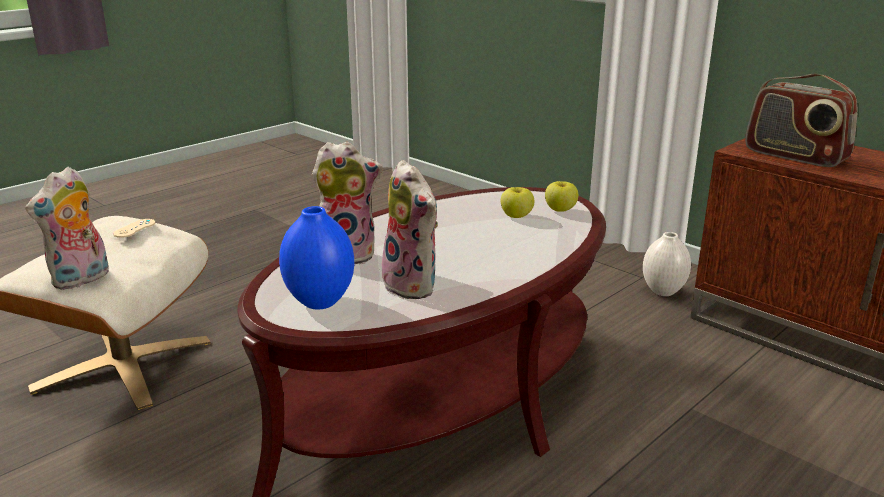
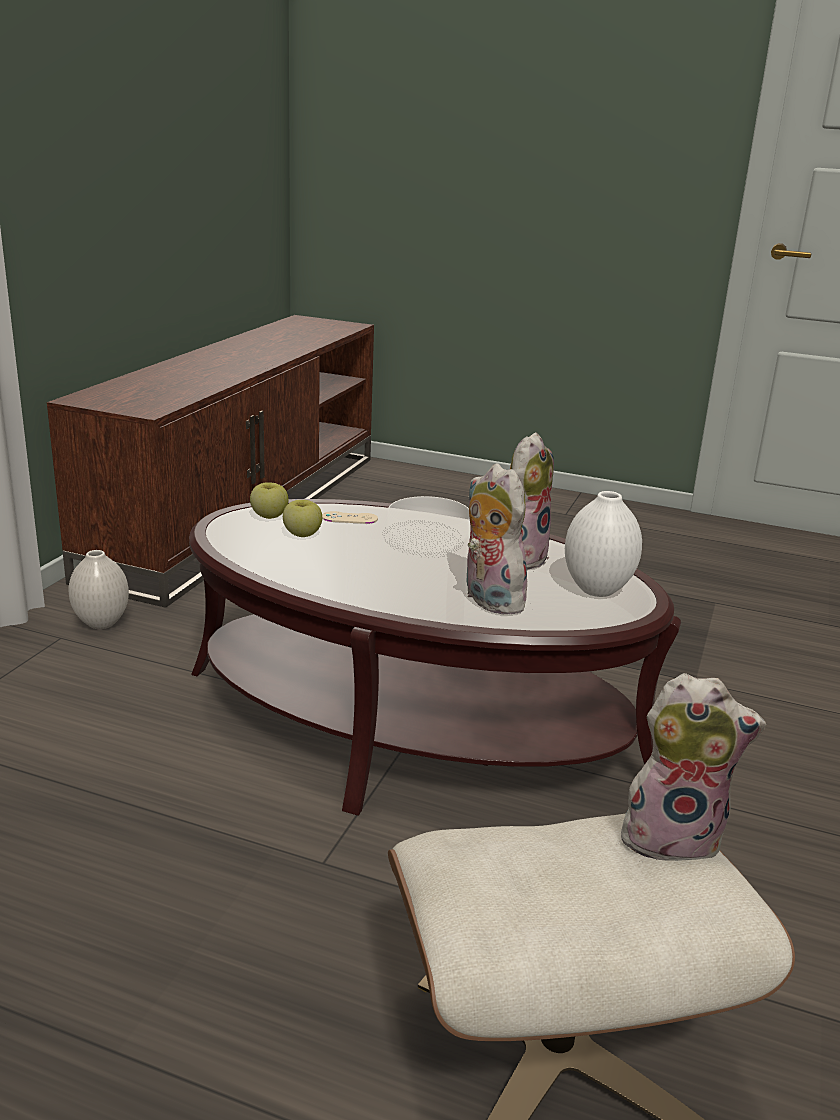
camera: 115 degrees left, 0 degrees up
(134, 228) = (491, 864): beige game controller -> beige game controller (349, 518)
(318, 302) = (598, 590): blue vase -> white vase
(468, 254) = (427, 544): none -> bowl
(794, 156) = (160, 397): radio -> none

